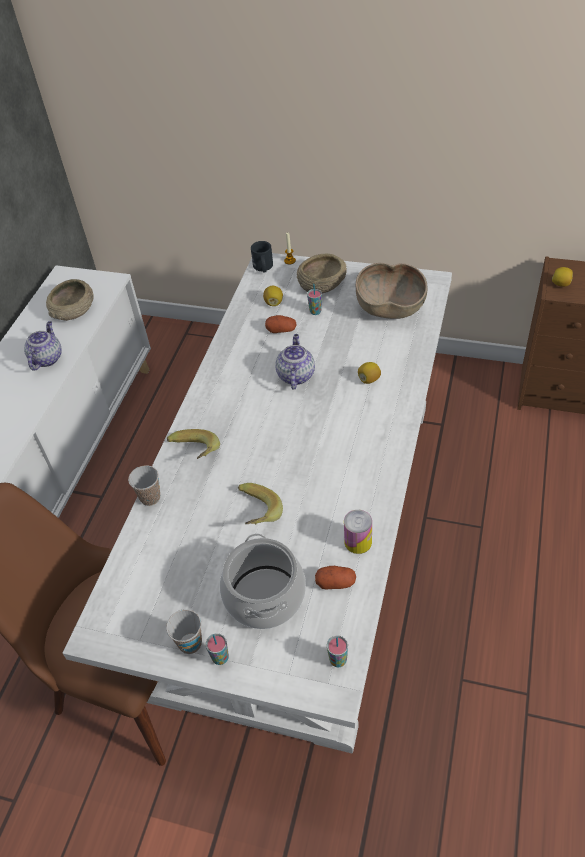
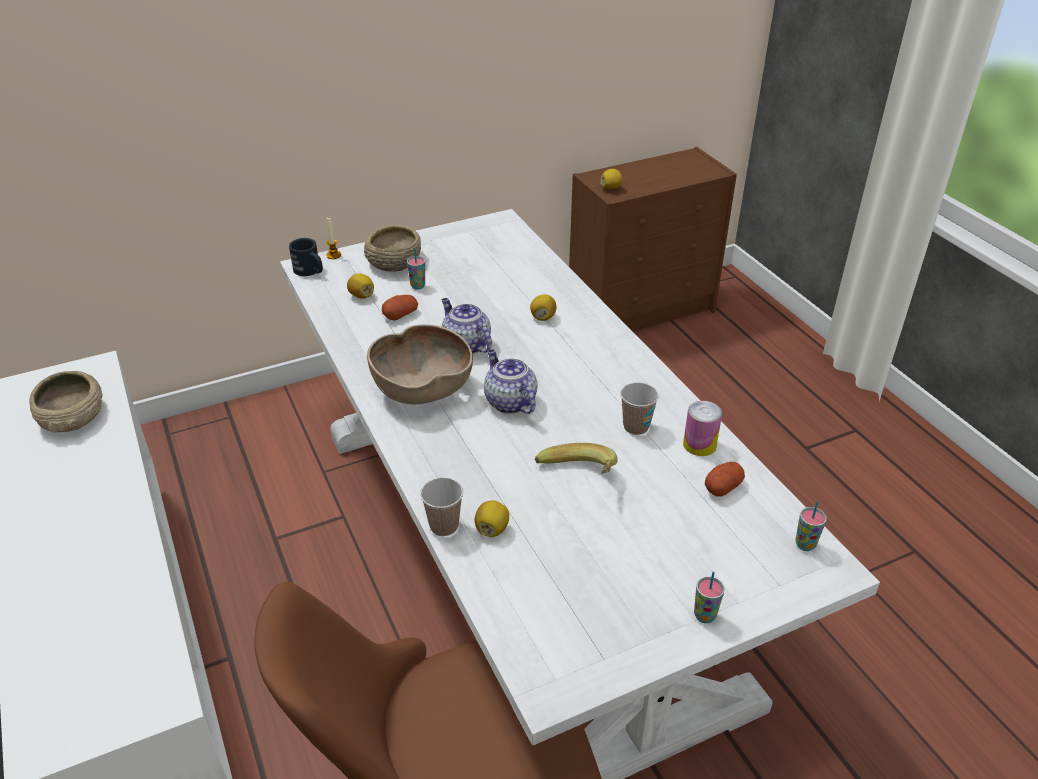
camera: 45 degrees left, 10 degrees down
(47, 358) = (93, 481): teapot -> teapot (509, 402)
(171, 517) = (492, 529): none -> lemon
(190, 643) = (659, 624): cup -> cup (636, 427)
(194, 455) = (444, 462): banana -> none
(264, 596) = (675, 538): cooking pot -> none
(390, 308) = (490, 255): brown bowl -> brown bowl (422, 389)

